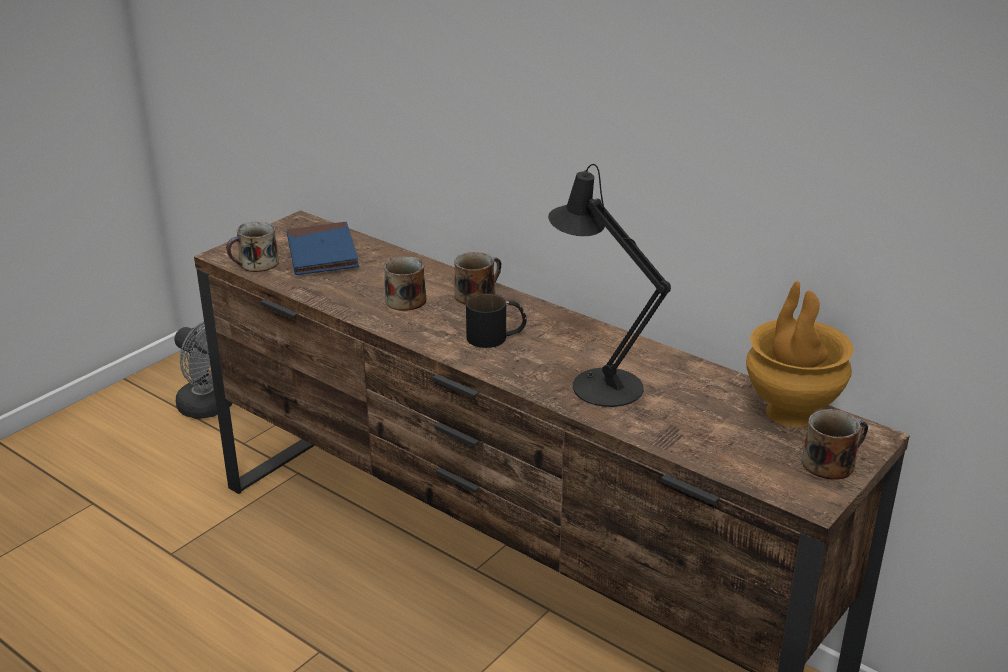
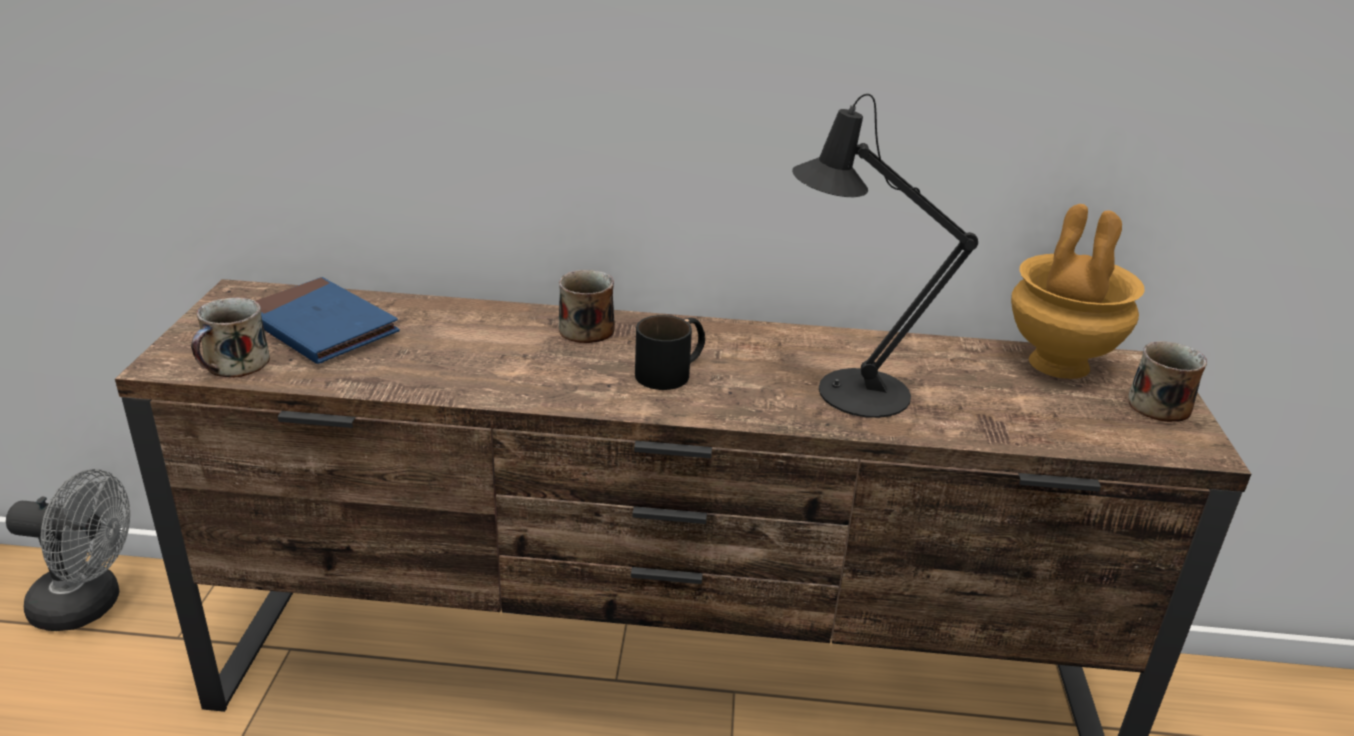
camera: 35 degrees left, 0 degrees up
(405, 299) = (505, 356): mug -> none

